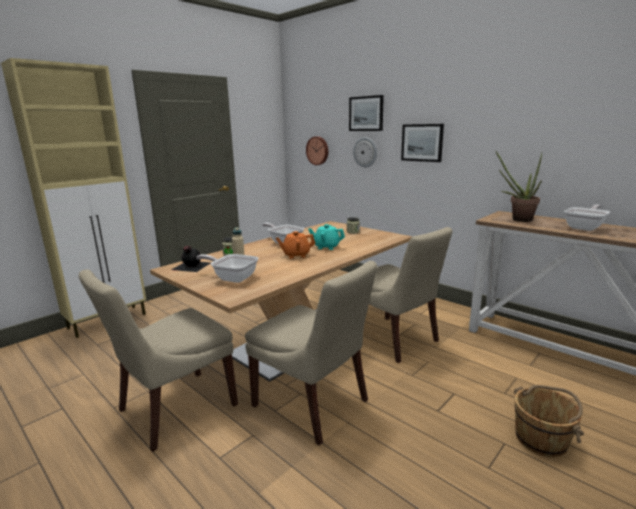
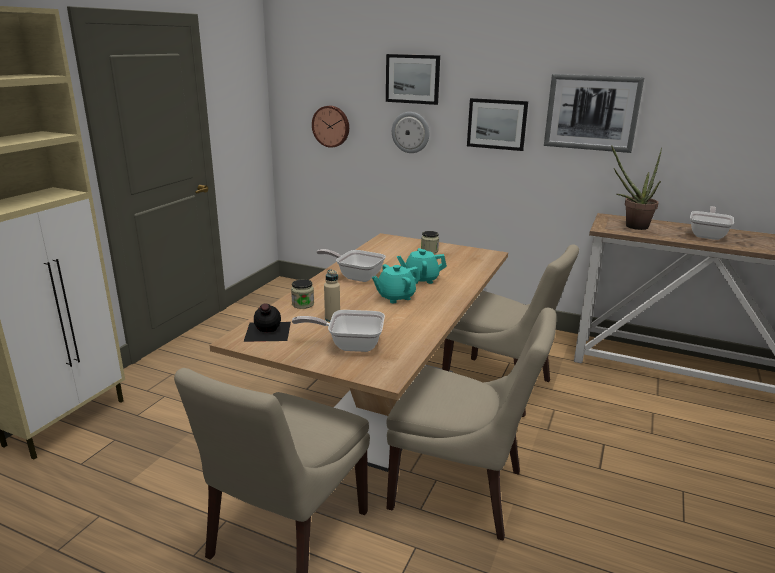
camera: 20 degrees left, 5 degrees up
(296, 255) = (395, 297): orange teapot -> turquoise teapot
(491, 129) = (591, 112): none -> picture
(541, 439) = (712, 478): brown bucket -> none

